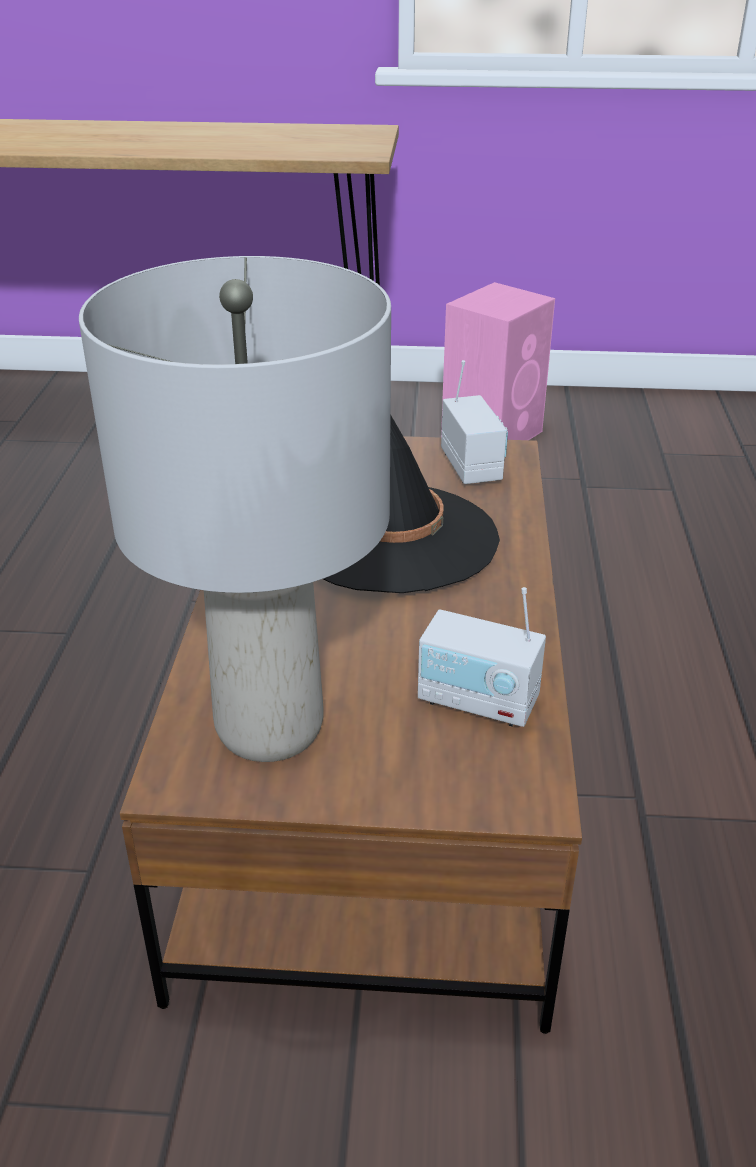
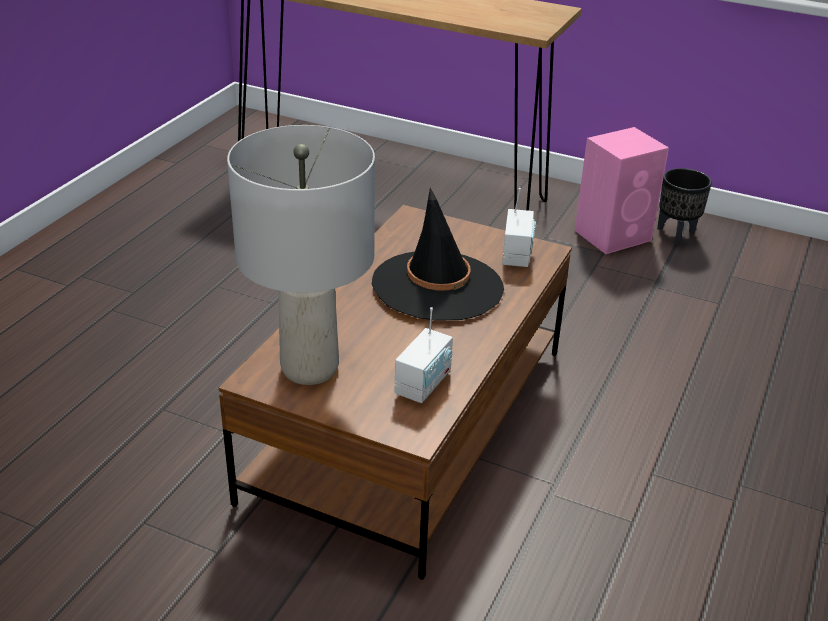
camera: 20 degrees right, 0 degrees up
(478, 701) = (423, 384): radio -> radio turned 105 degrees counterclockwise
(566, 419) = (675, 235): none -> black planter

